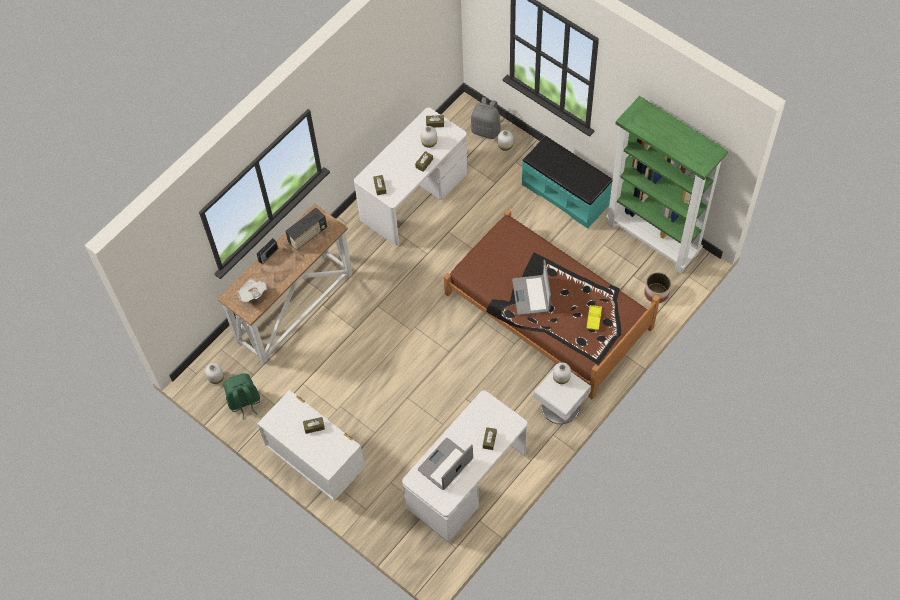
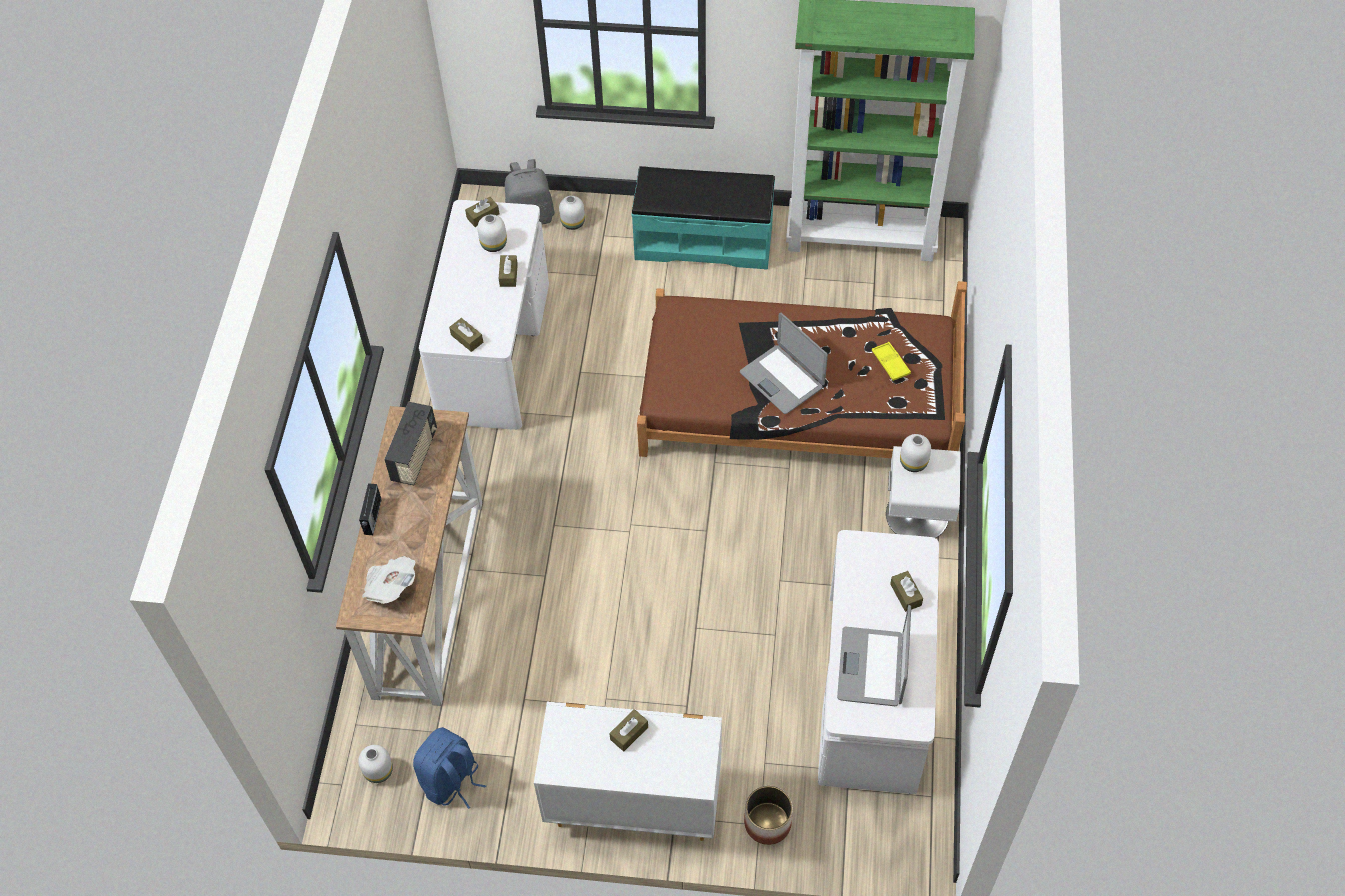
camera: 35 degrees left, 5 degrees down
(244, 402) = (451, 781): green backpack -> blue backpack
(656, 293) = (922, 301): planter -> planter (768, 823)

